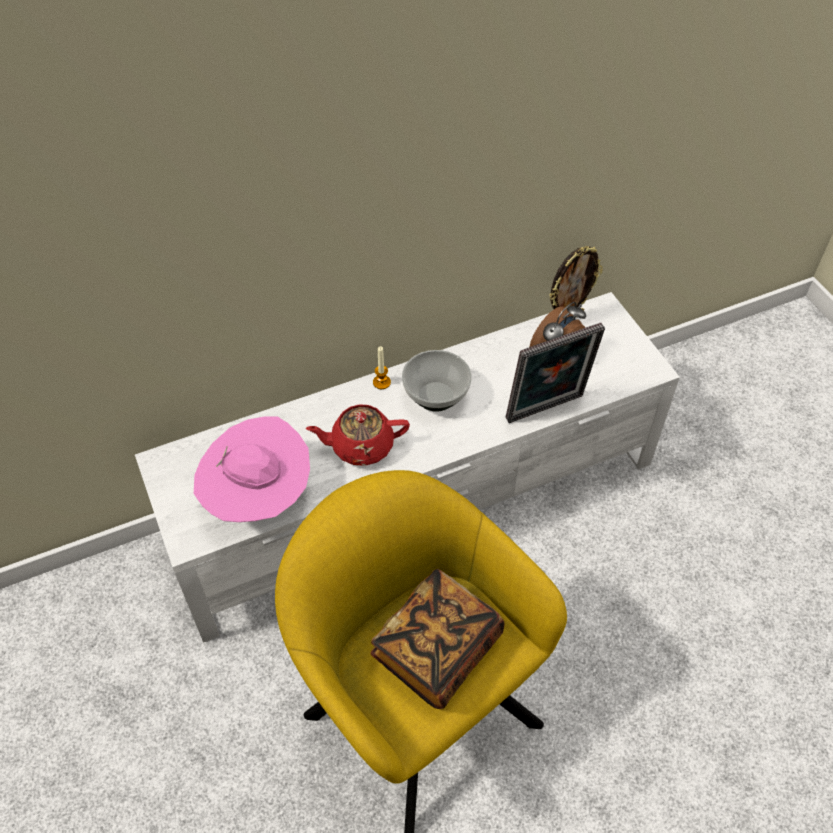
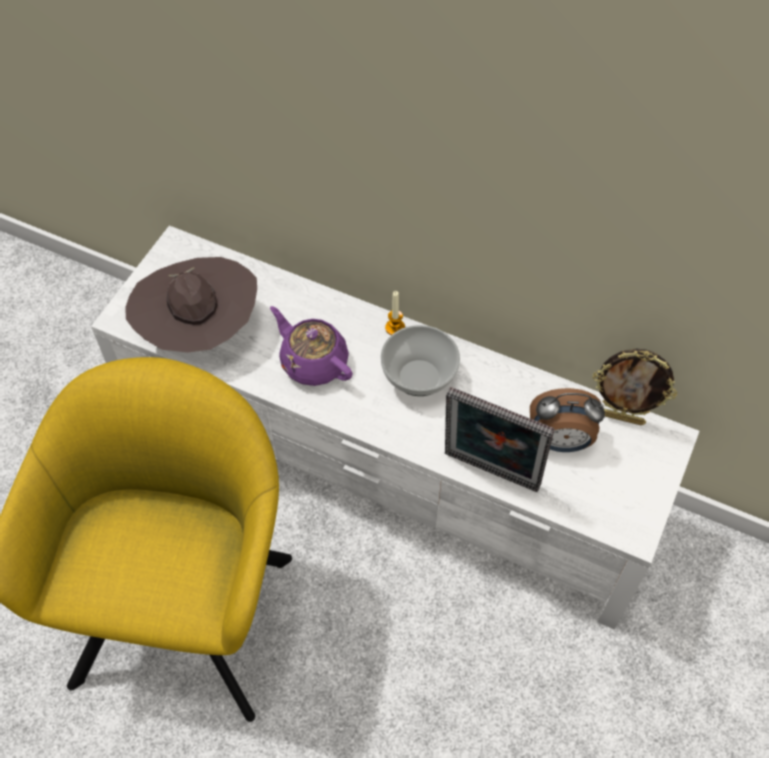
camera: 50 degrees right, 5 degrees up
(259, 497) = (200, 331): pink hat -> brown hat
(361, 446) = (313, 362): red teapot -> purple teapot
(437, 650) = (155, 559): book -> none

